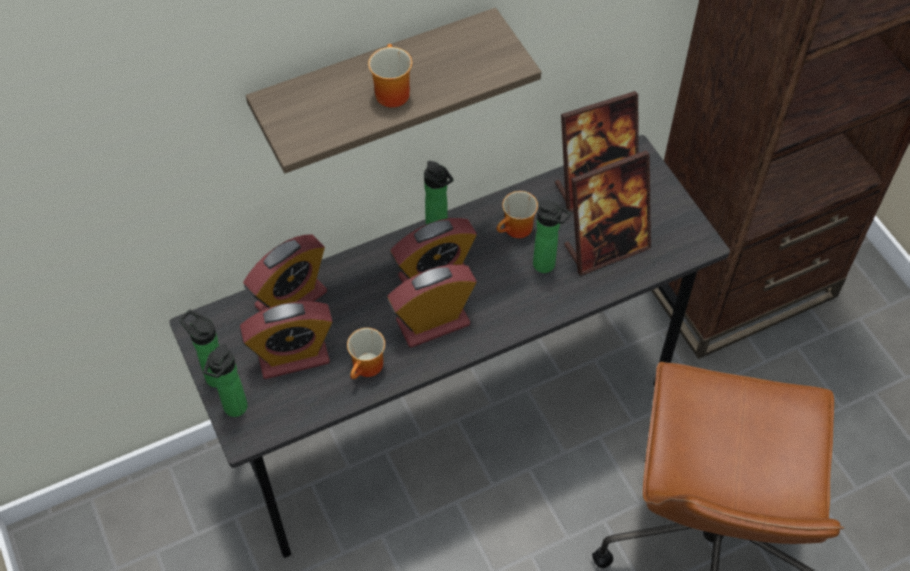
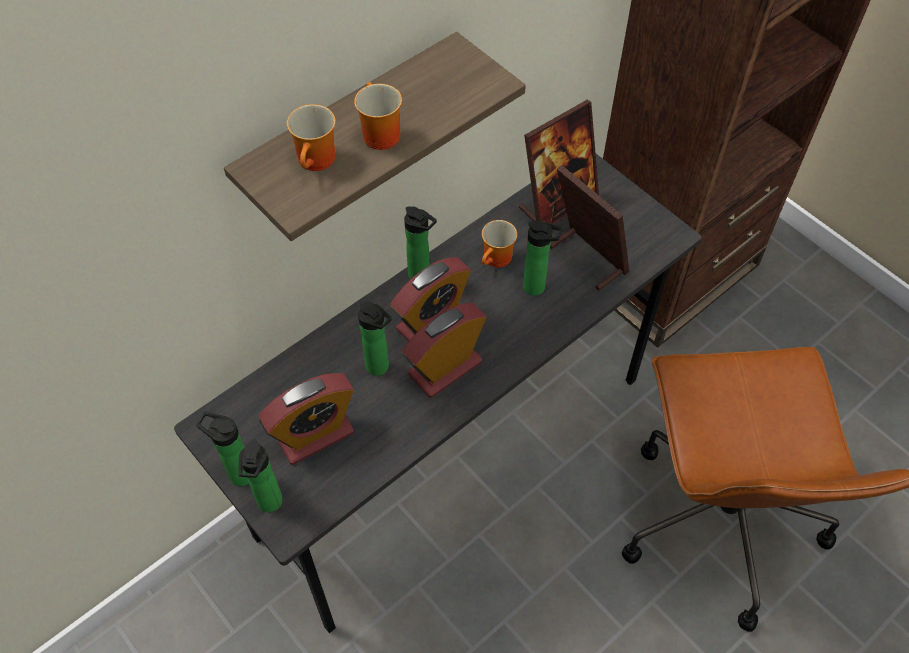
camera: 15 degrees left, 0 degrees up
(291, 299) = (295, 377): alarm clock -> none
(368, 368) = (395, 428): mug -> mug (318, 161)
(372, 309) = (380, 368): none -> bottle
(606, 247) = (587, 258): picture frame -> picture frame turned 90 degrees counterclockwise

